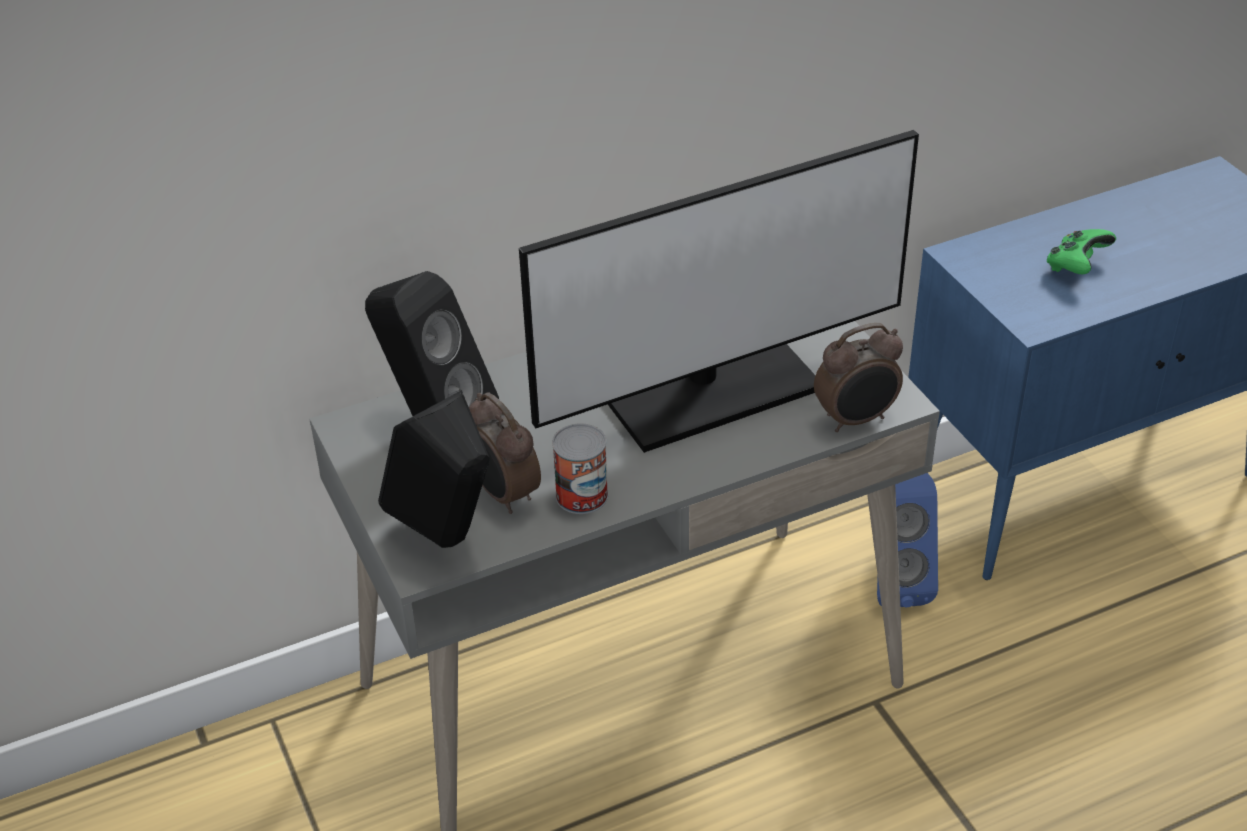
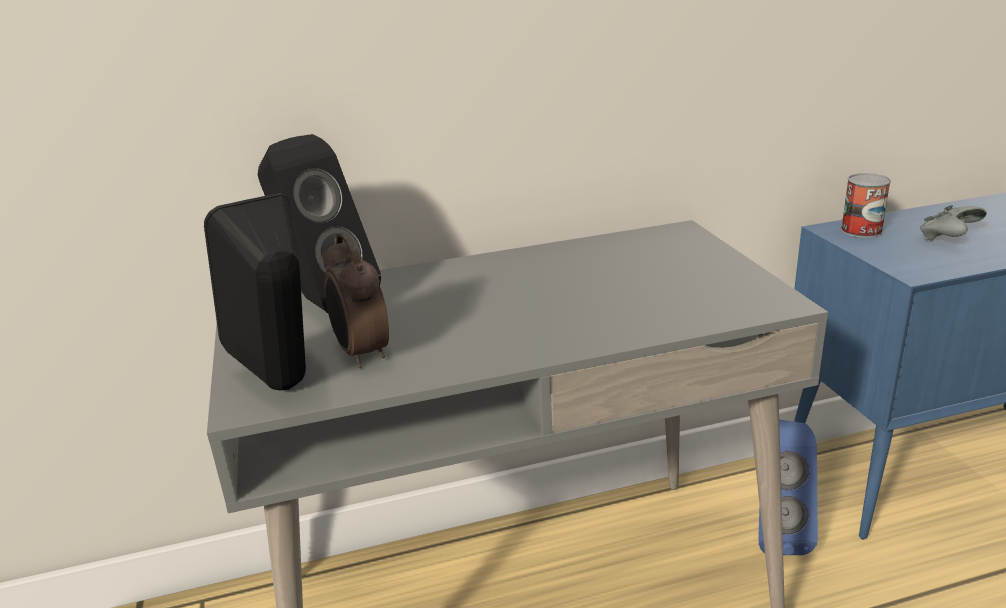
camera: 10 degrees right, 15 degrees down
(582, 495) = (438, 358): can -> can (861, 230)
(712, 393) = (593, 291): monitor -> none
(856, 419) = (738, 314): alarm clock -> none
(1076, 266) = (948, 238): green game controller -> grey game controller

